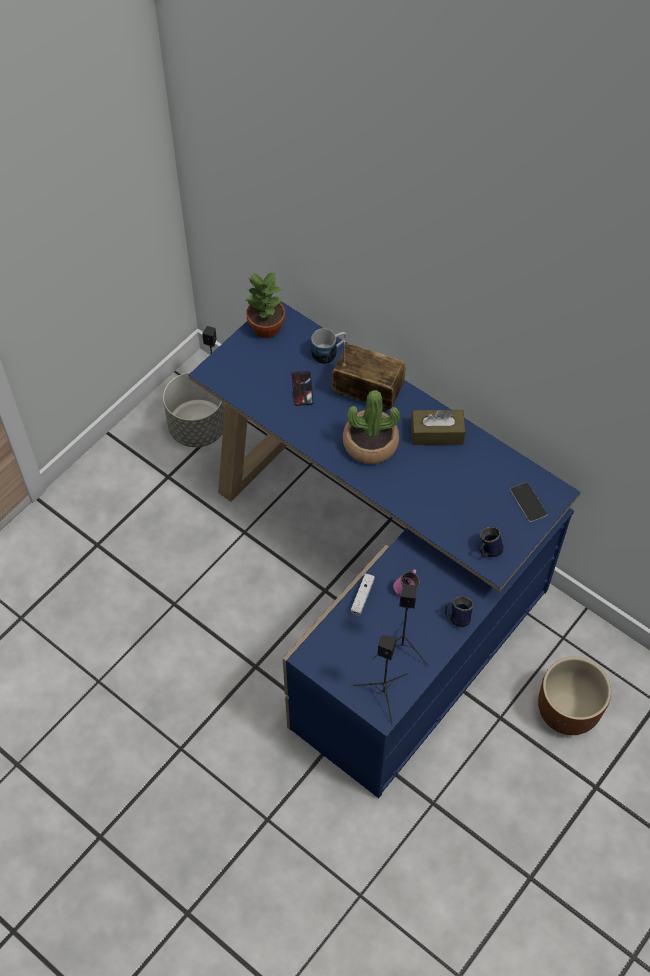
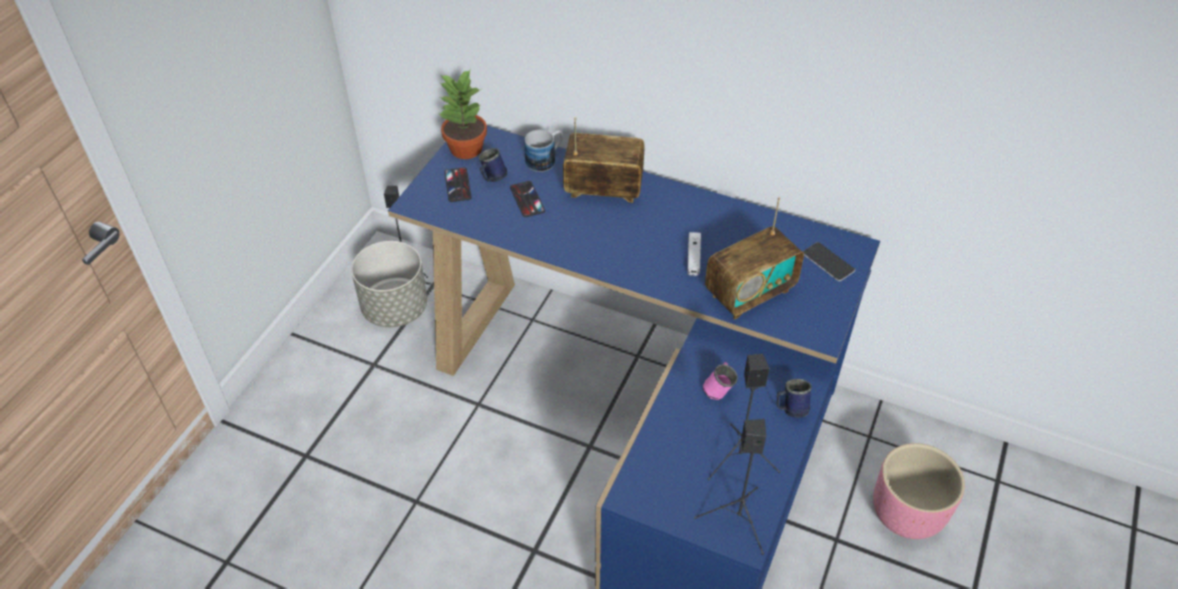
camera: 15 degrees left, 10 degrees down
(250, 362) = (458, 185): none -> phone
(362, 597) = (669, 411): white game controller -> white game controller (693, 257)
(370, 444) = (625, 239): potted plant -> none
(437, 433) = (697, 214): brown tissue box -> none
(452, 516) = (749, 293): none -> radio
(488, 551) = (805, 321): blue mug -> blue mug (492, 179)
(567, 711) = (907, 514): brown planter -> pink planter

